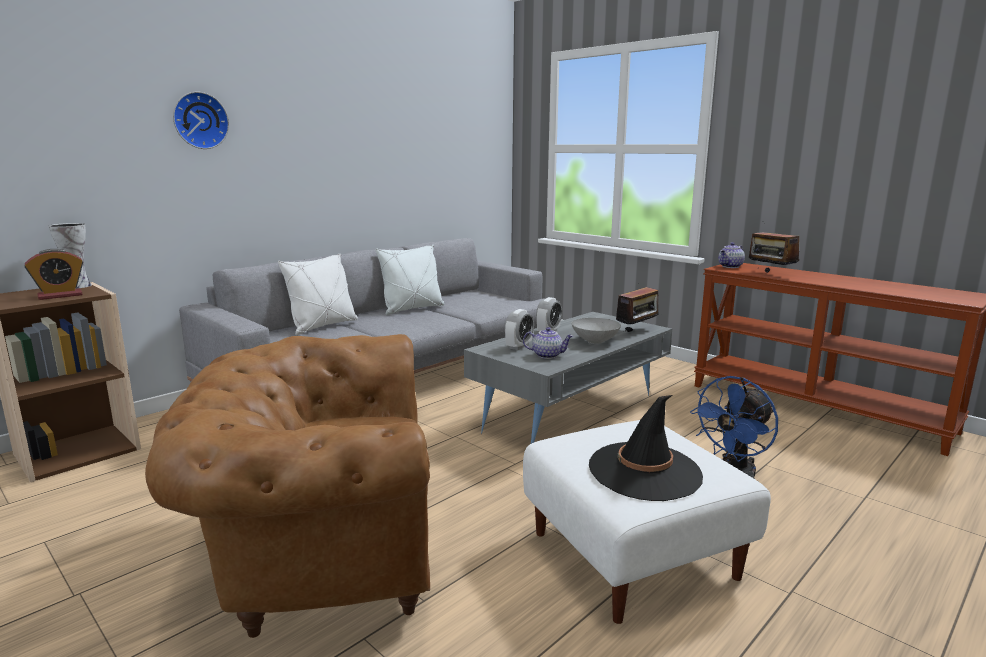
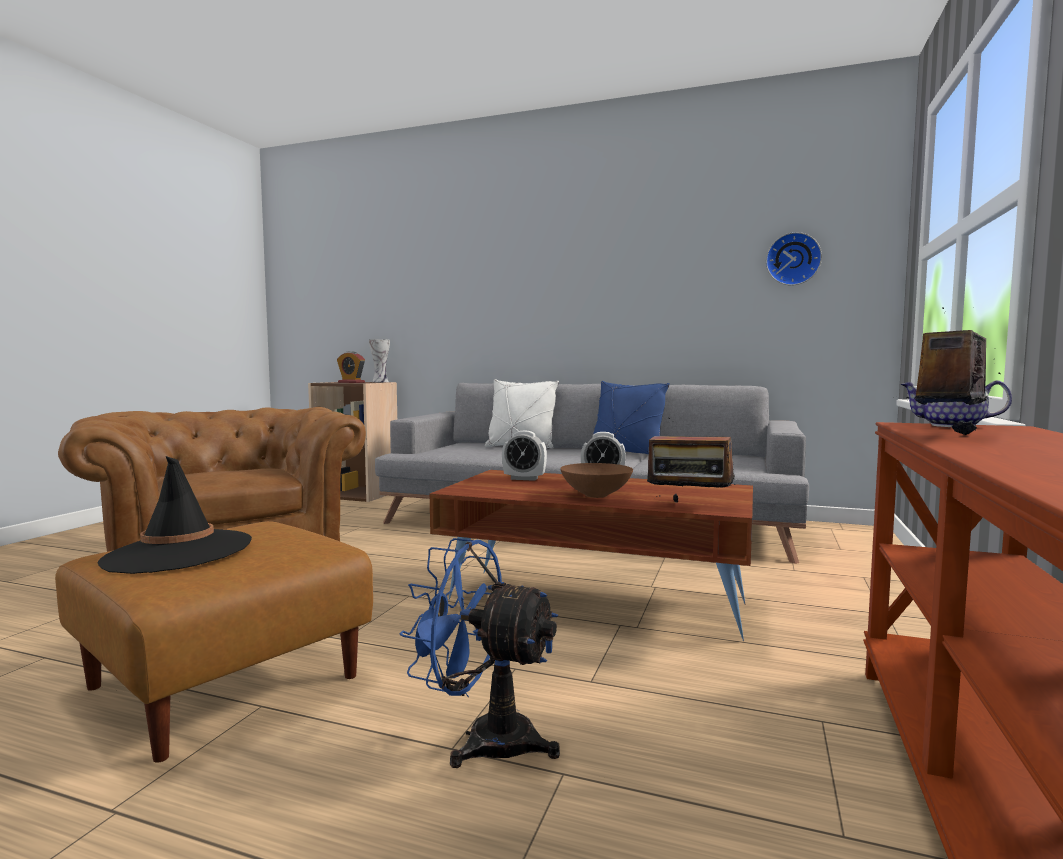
camera: 65 degrees right, 10 degrees down
(199, 120) = (481, 265): wall clock -> wall clock (793, 259)
(412, 309) = (626, 453): white pillow -> blue pillow
(547, 355) = (505, 487): teapot -> none
(570, 413) = (596, 602): grey coffee table -> brown coffee table
(594, 341) = (595, 495): grey bowl -> brown bowl
(631, 554) = (225, 681): white ottoman -> brown ottoman

